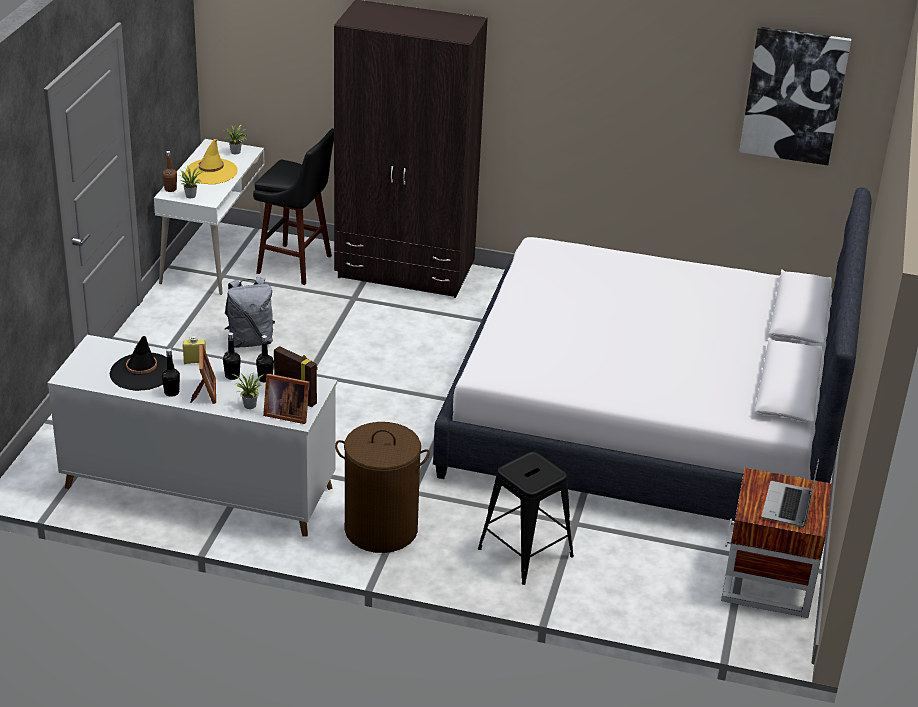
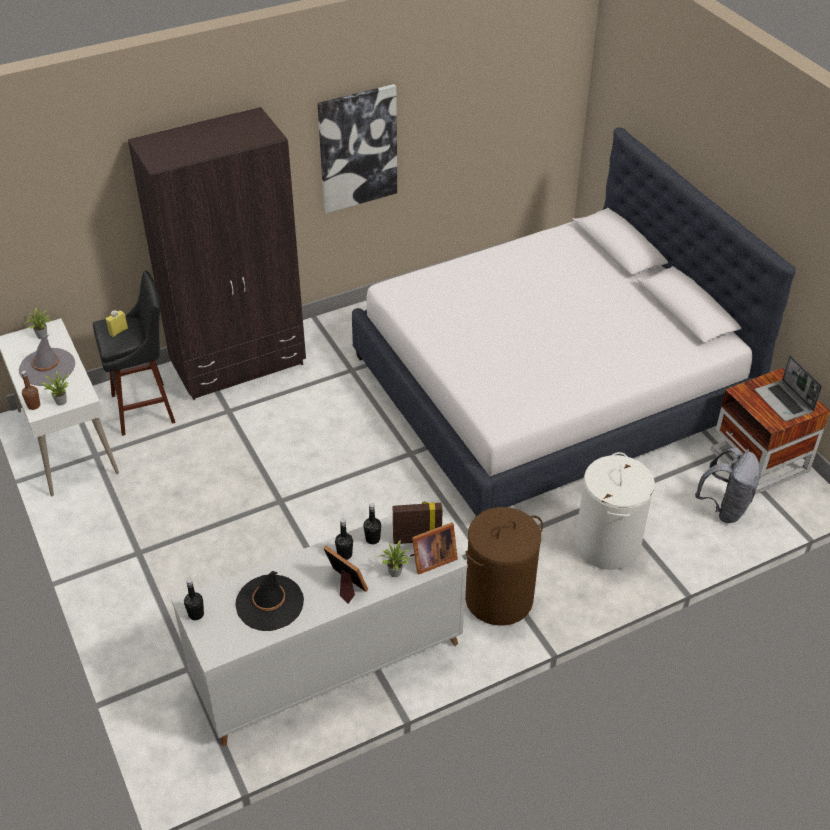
camera: 40 degrees left, 10 degrees up
(171, 392) = (320, 605): black bottle -> black bottle (196, 614)
(195, 361) = (297, 562): yellow bottle -> yellow bottle (118, 331)
(211, 172) = (47, 367): yellow hat -> grey hat
(250, 341) = (197, 501): grey backpack -> grey backpack (724, 508)
(525, 552) = (607, 545): black stool -> white laundry basket
(794, 95) = (521, 73): picture -> picture (358, 148)

